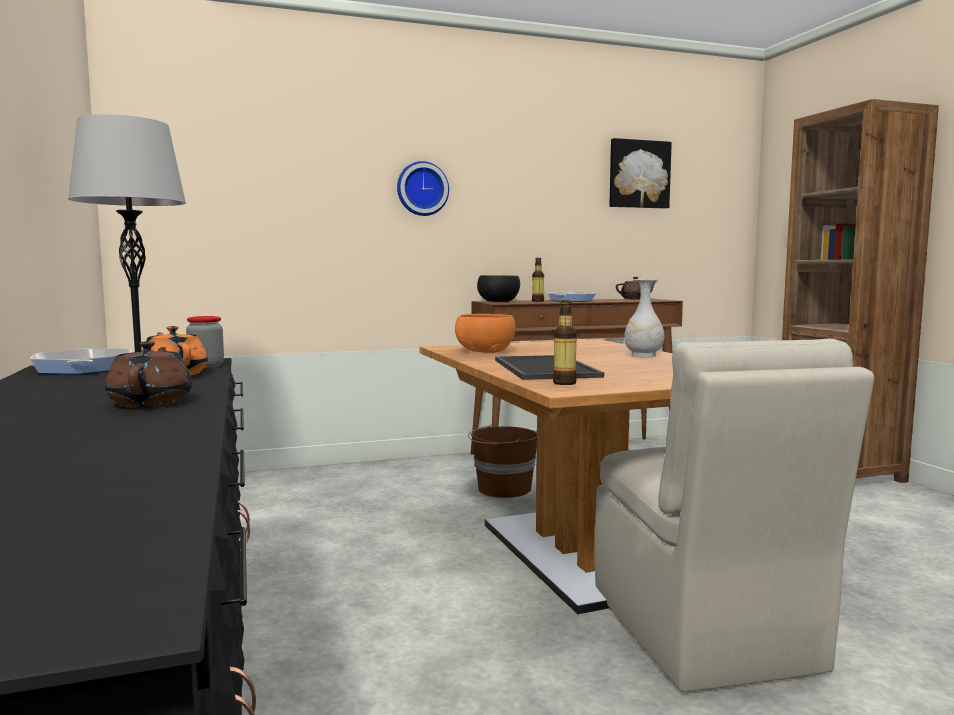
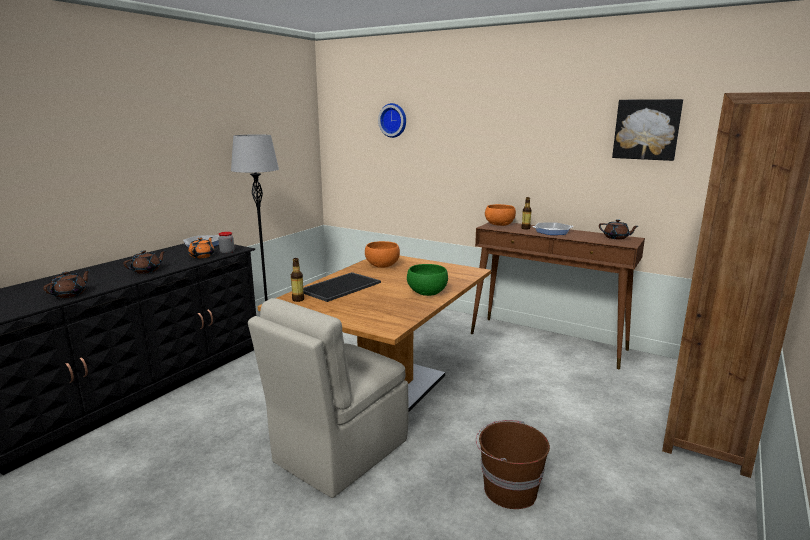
camera: 50 degrees right, 10 degrees up
(144, 458) = (70, 294): none -> brown teapot
(422, 189) = (467, 142): wall clock -> wall clock (393, 120)
(498, 301) = (499, 224): black bowl -> orange bowl
(503, 489) = (447, 347): brown bucket -> brown bucket (509, 490)
(643, 355) = (427, 292): white vase -> green bowl

